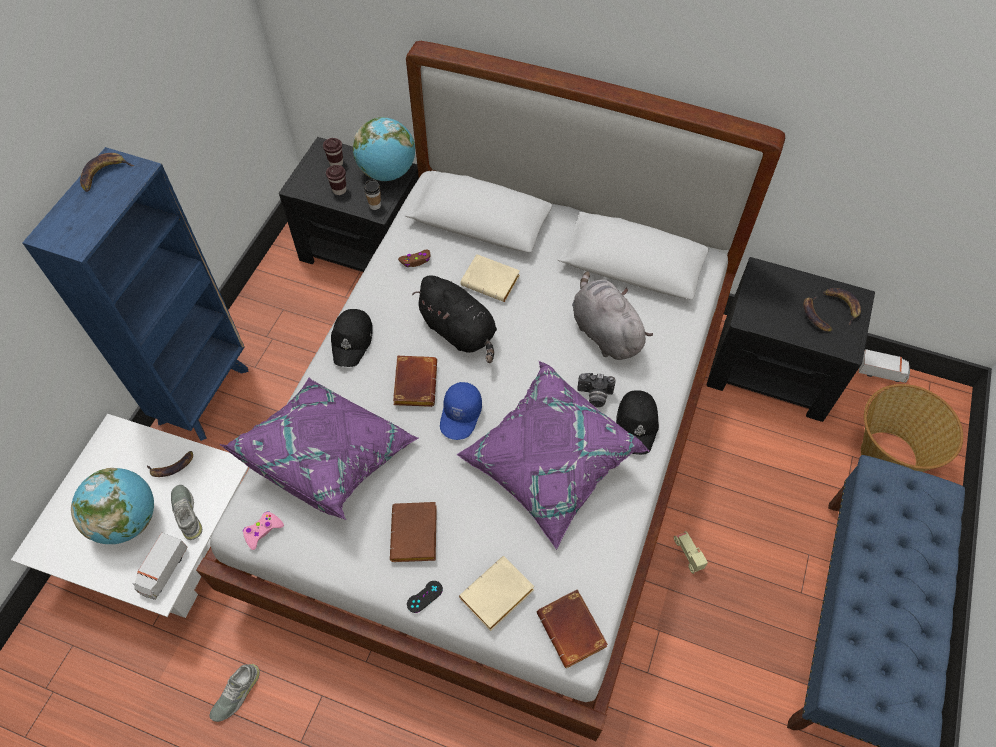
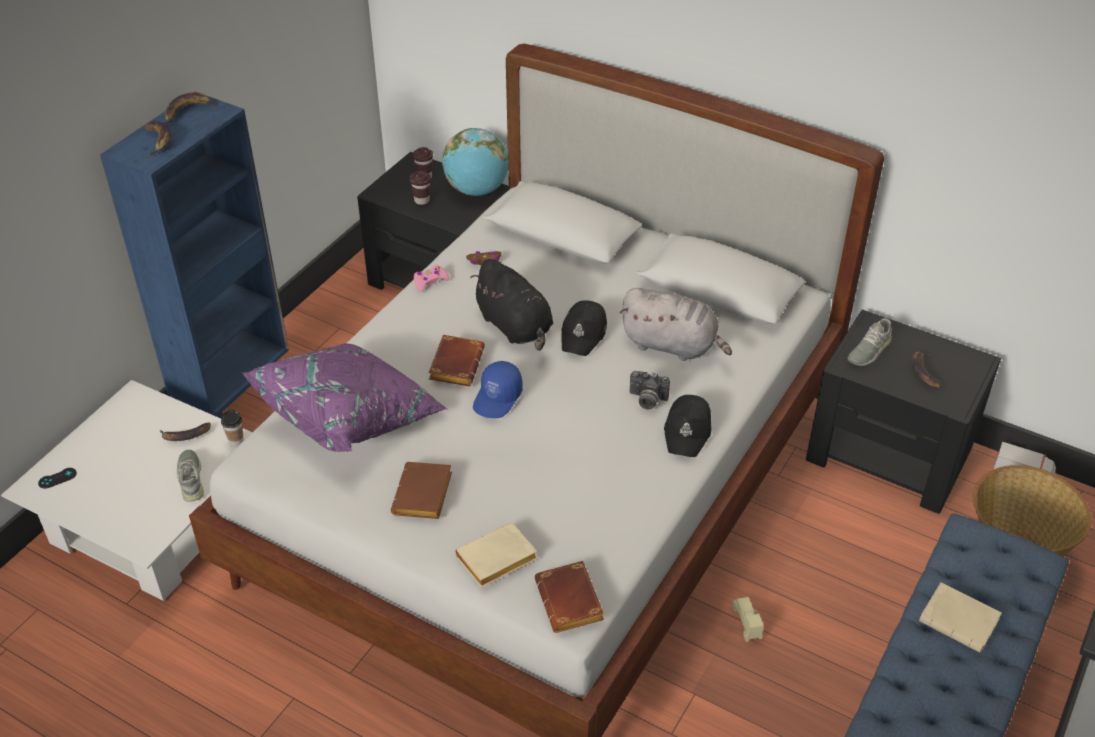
camera: 10 degrees right, 15 degrees down
(127, 520) = (128, 476): globe -> none
(163, 571) = (153, 526): toy truck -> none
(236, 693) = (200, 681): grey shoe -> grey shoe (869, 350)
(263, 531) = (266, 471): pink game controller -> pink game controller (430, 281)
(352, 340) = (400, 321): black cap -> black cap (584, 334)
(375, 205) = (456, 218): cup -> cup (236, 442)
(424, 596) = (419, 550): black game controller -> black game controller (57, 478)
(492, 281) = (562, 287): beige book -> beige book (961, 621)
(547, 466) = (579, 455): purple pillow -> none
(604, 332) = (672, 345): grey plush toy -> grey plush toy turned 135 degrees clockwise
(842, 305) = (959, 366): banana -> banana (158, 141)

